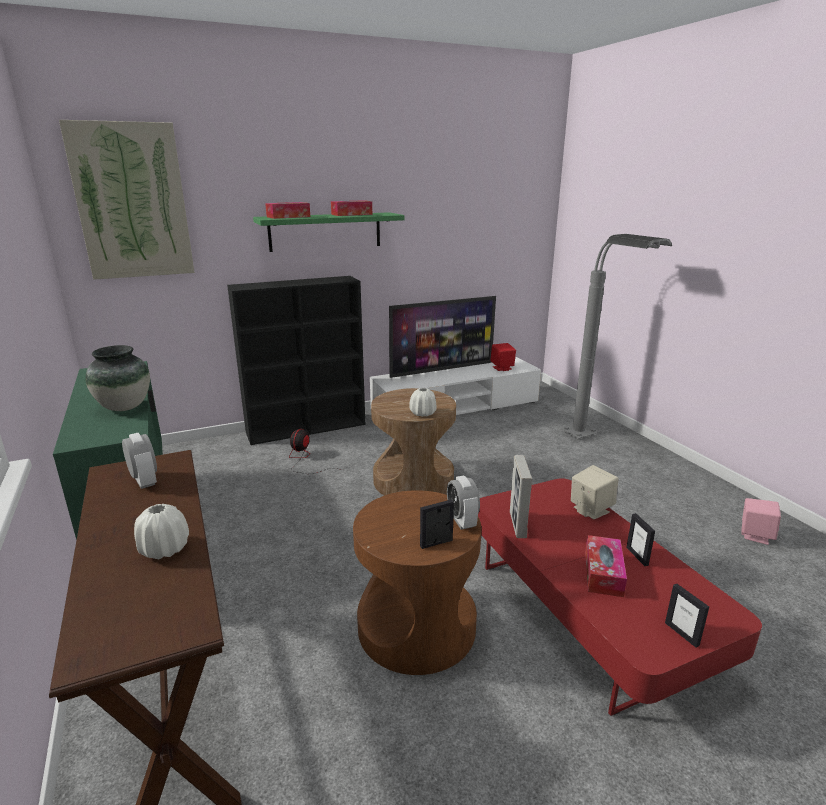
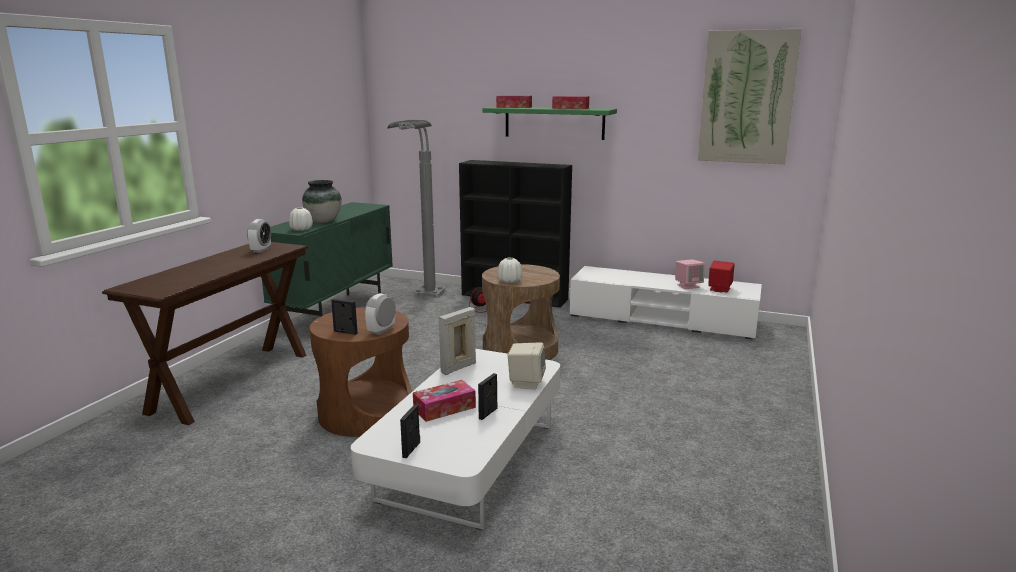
camera: 45 degrees right, 5 degrees down
(132, 202) = (416, 91): picture -> picture (747, 97)
(164, 549) = (209, 271): white vase -> white vase (301, 229)
(441, 369) = (657, 276): television -> none
(587, 613) = (469, 461): red coffee table -> white coffee table
(595, 441) = (743, 385): grey floor lamp -> grey floor lamp (423, 299)
(755, 535) = (734, 506): pink speaker -> pink speaker (688, 286)

